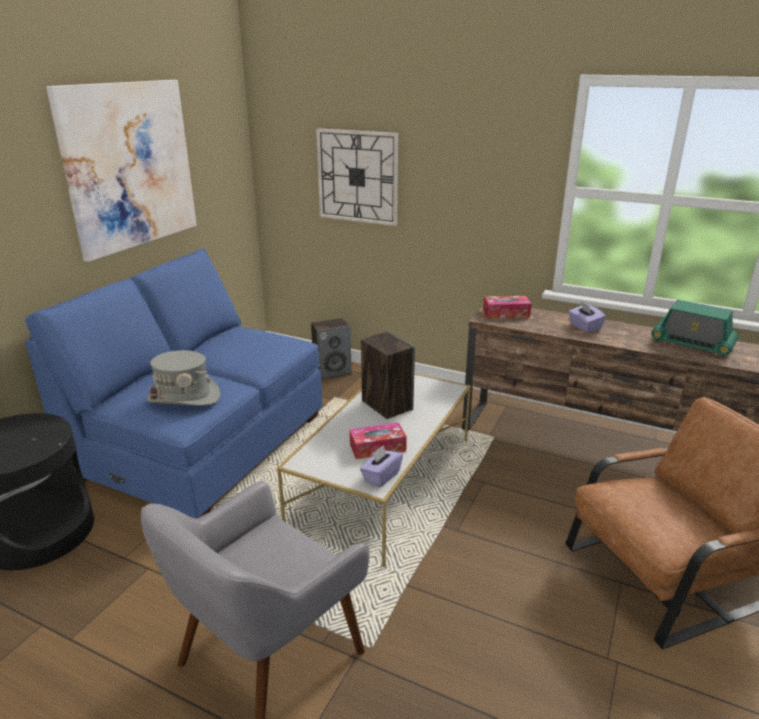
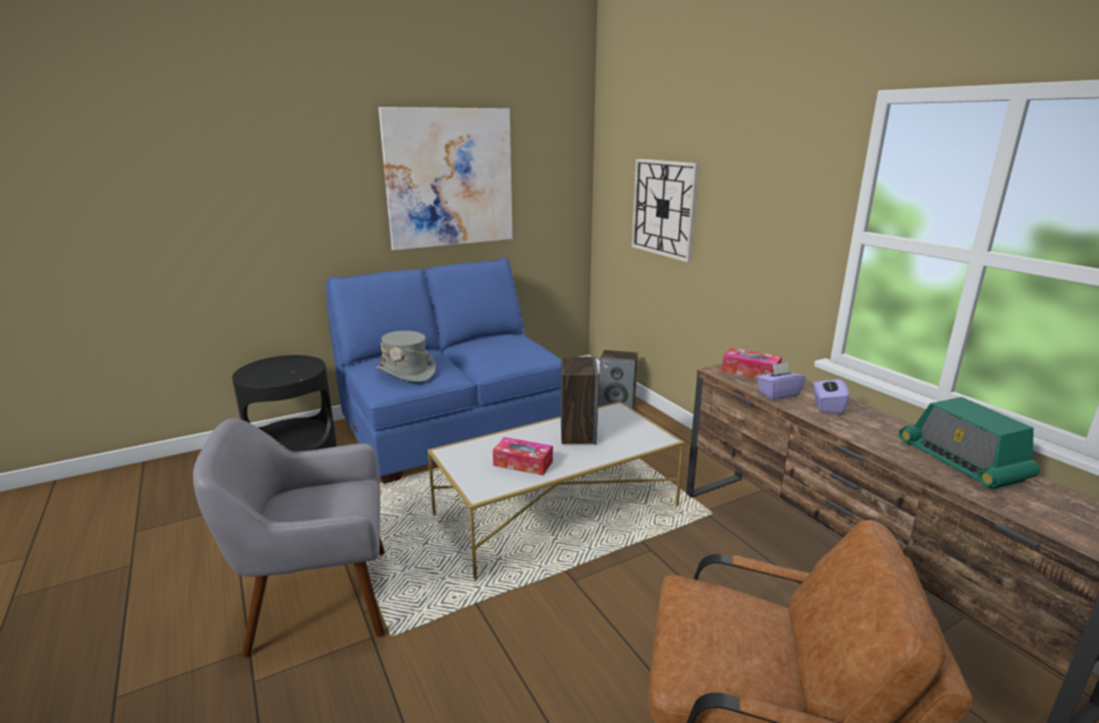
camera: 35 degrees right, 5 degrees down
(381, 476) = (494, 486): purple tissue box -> purple tissue box (778, 394)

